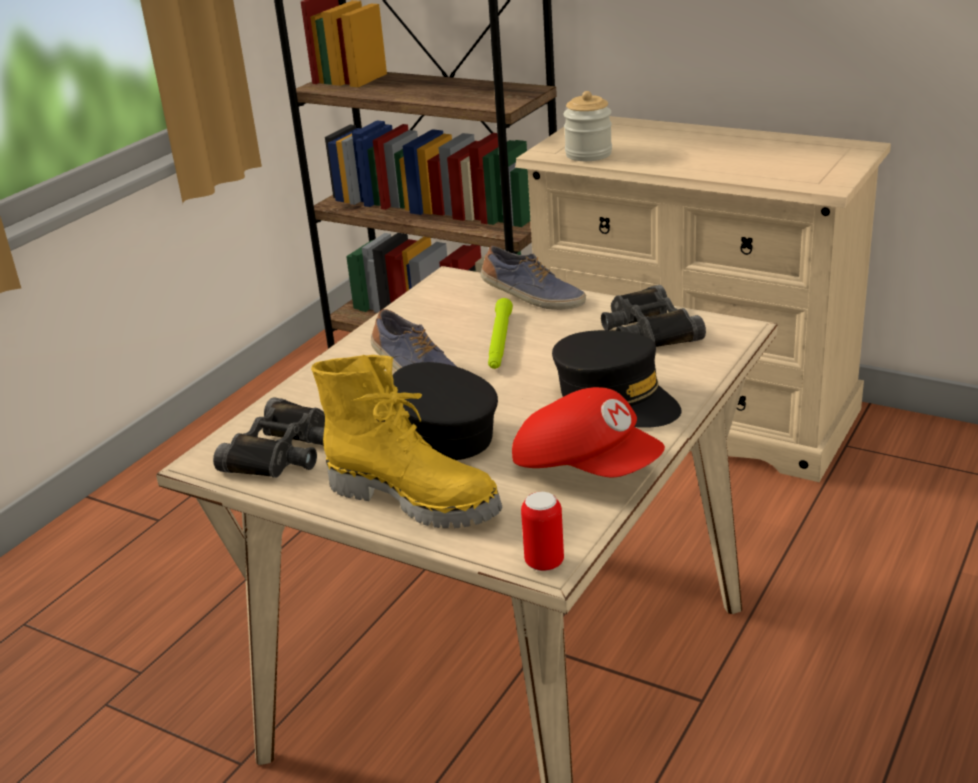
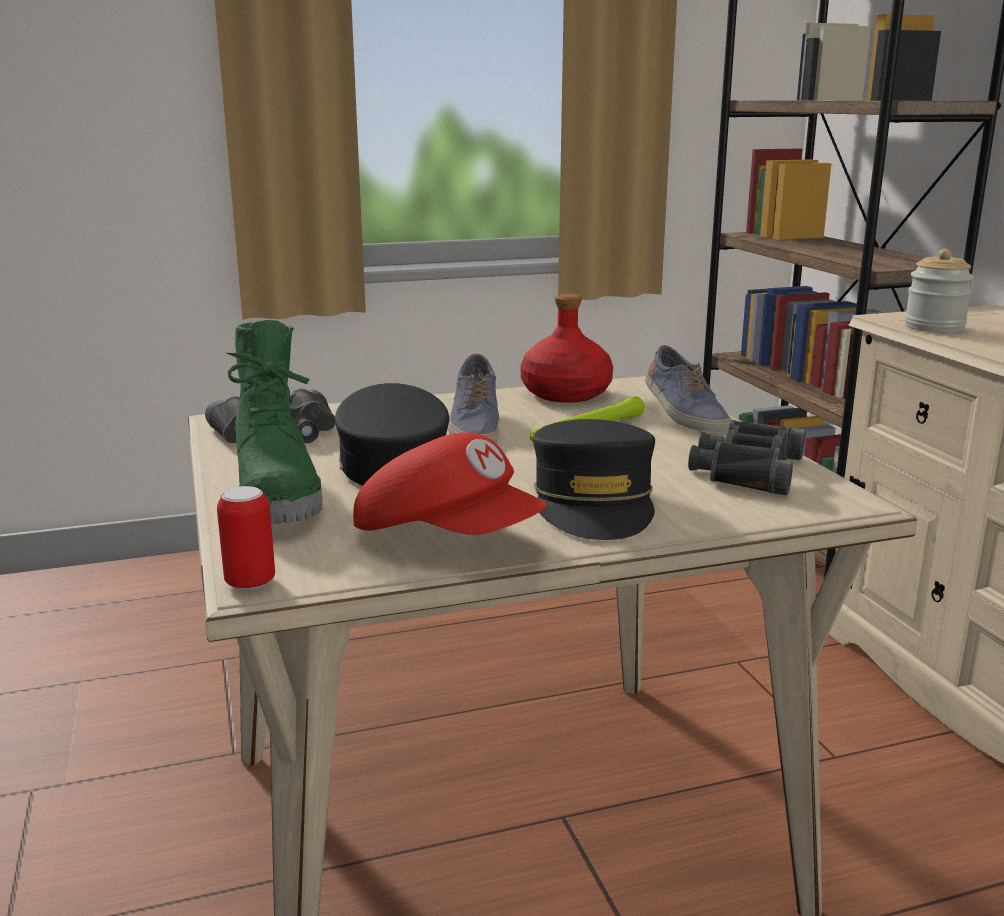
camera: 40 degrees right, 10 degrees down
(416, 498) = (278, 496): yellow boot -> green boot
(419, 313) = (566, 393): none -> red bottle
(586, 467) = (449, 537): red cap -> red cap turned 45 degrees counterclockwise

